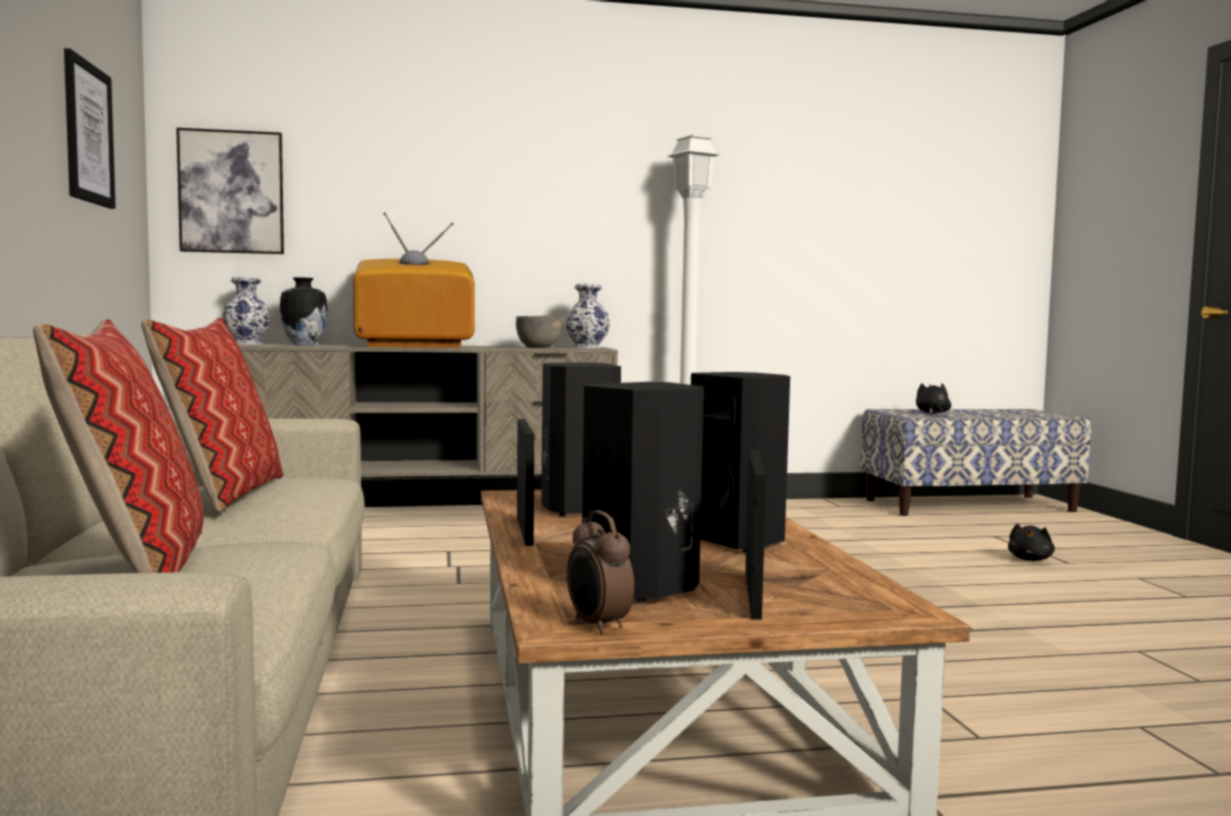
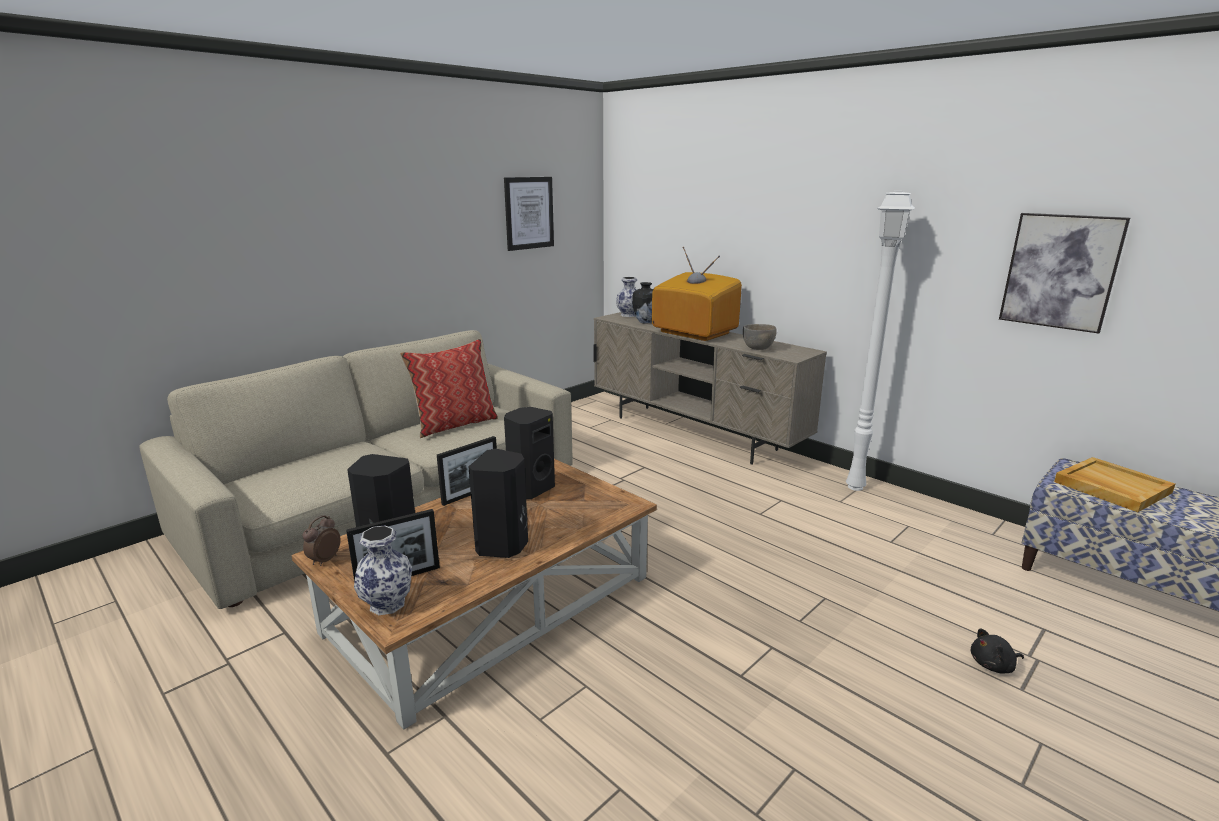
camera: 55 degrees right, 15 degrees up
(136, 566) = (328, 463): pillow -> none
(231, 192) = (634, 225): picture -> picture (1060, 271)
(587, 347) = (797, 353): vase -> vase (388, 603)
(932, 413) = (1111, 487): black plush toy -> beige tray

